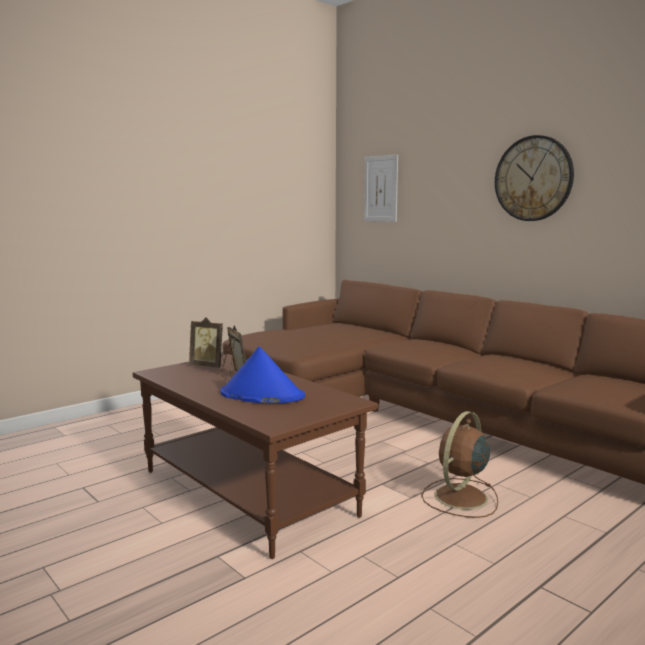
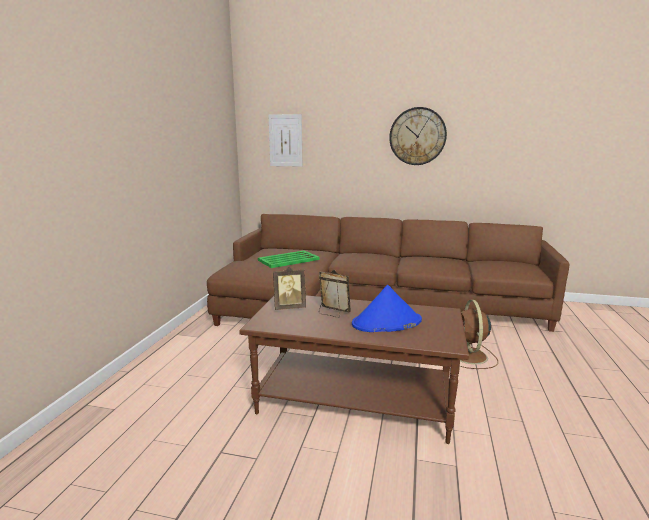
camera: 35 degrees left, 5 degrees up
(327, 334) = (289, 260): none -> green tray

